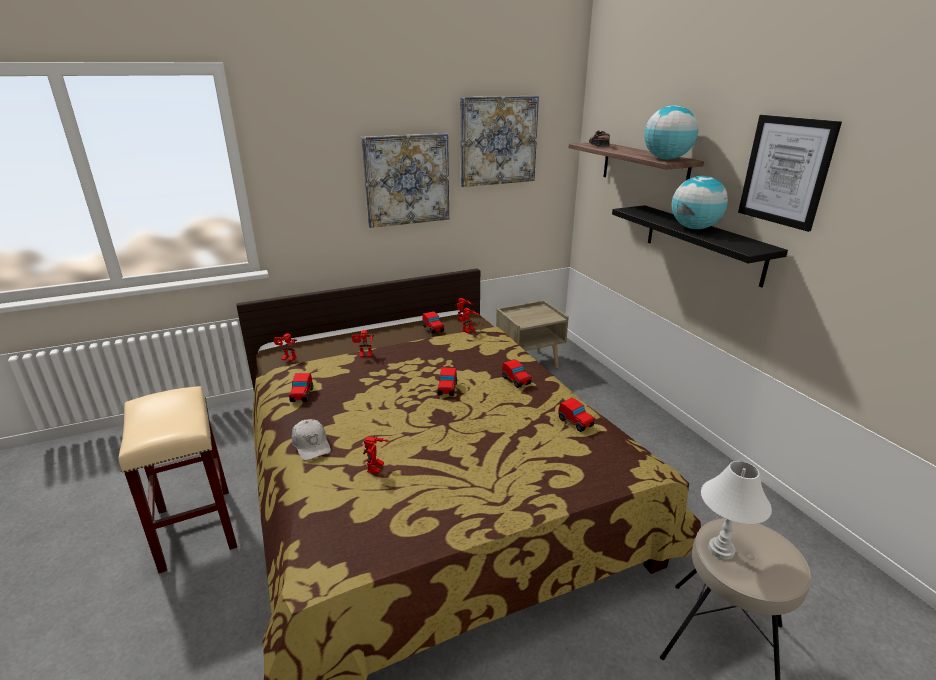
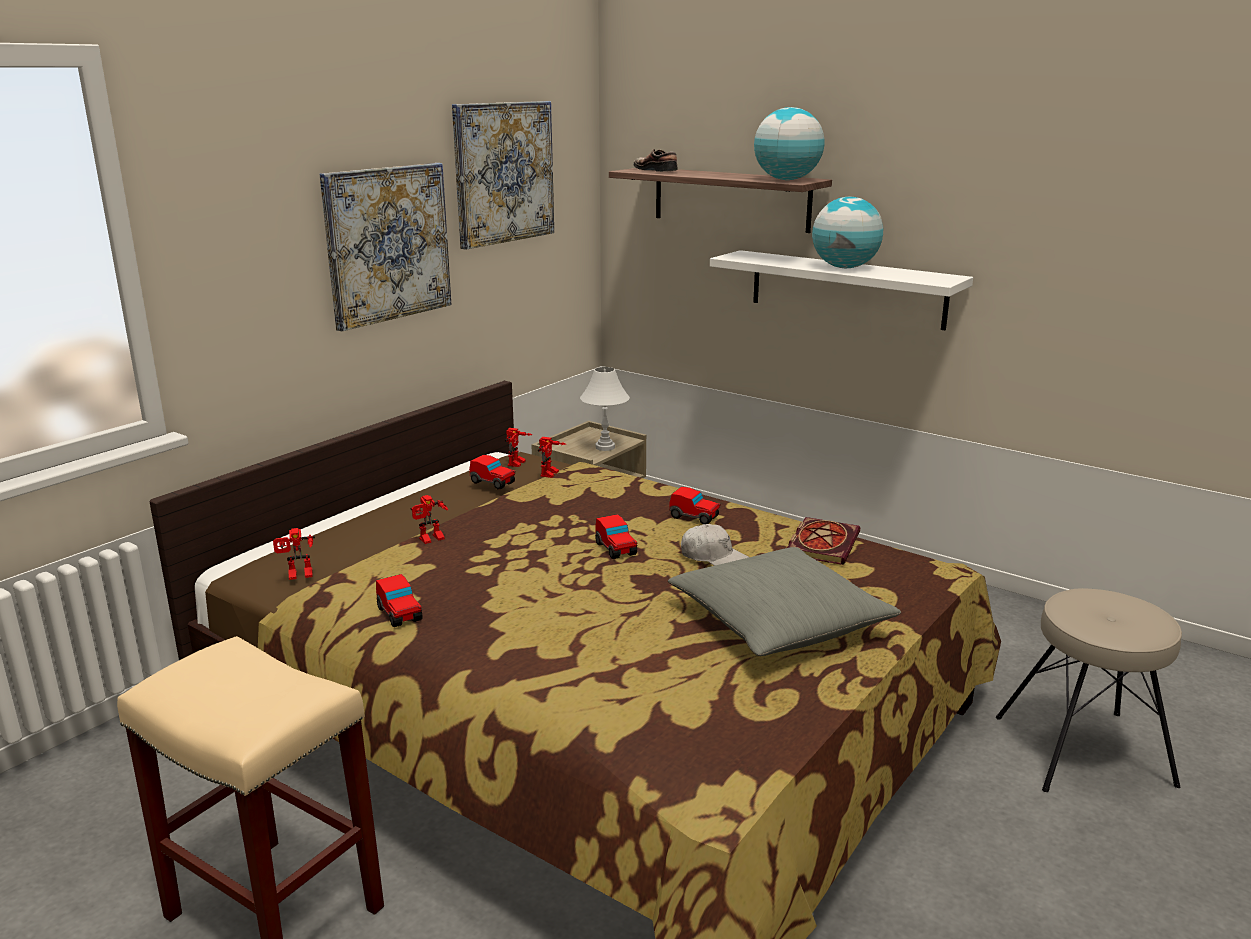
camera: 30 degrees left, 5 degrees down
(311, 445) = (508, 667): white cap -> white cap (713, 558)
(377, 468) = (643, 663): toy robot -> none
(483, 469) = (778, 621): none -> grey pillow
(575, 422) = (822, 543): toy car -> book
(702, 243) = (846, 289): black shelf -> white shelf
(721, 549) = (1085, 620): white table lamp -> white table lamp (605, 447)
(786, 171) = (955, 181): picture -> none

